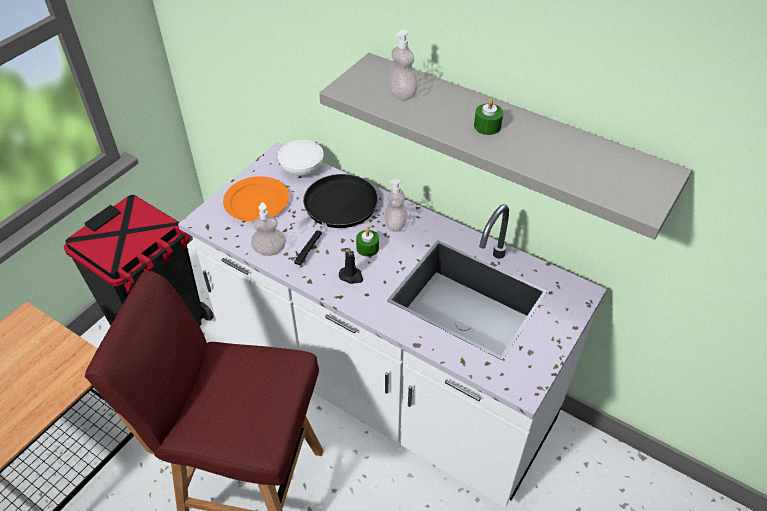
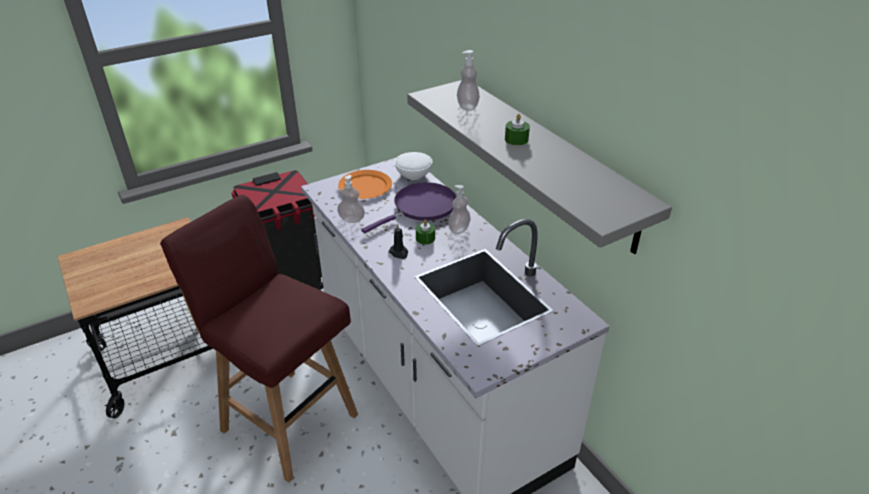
camera: 25 degrees right, 10 degrees down
(338, 209) = (421, 207): black frying pan -> purple frying pan

